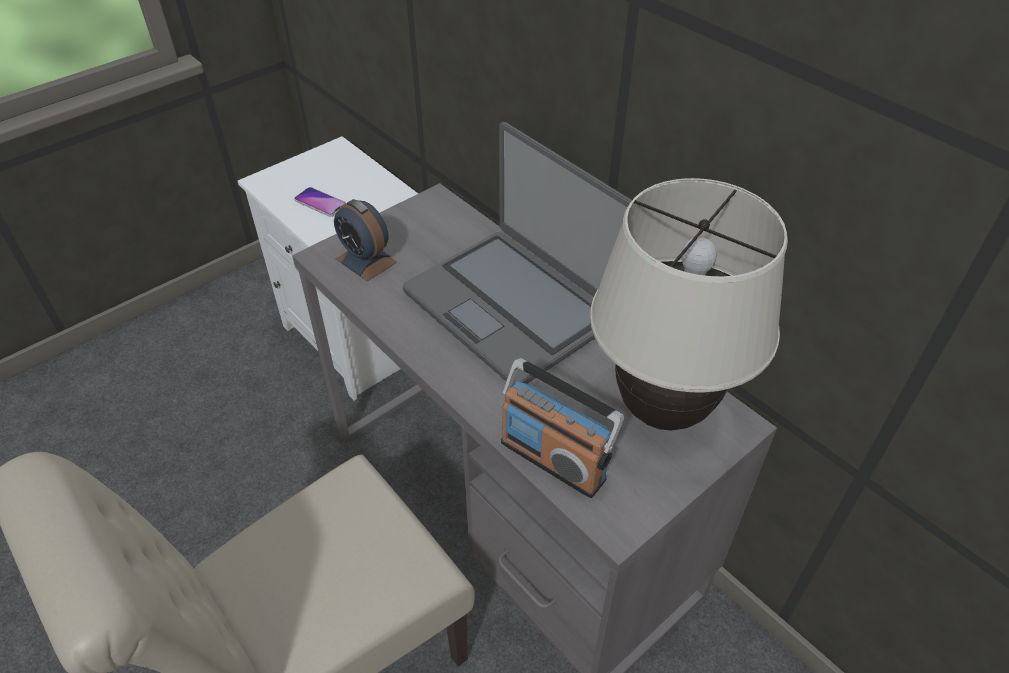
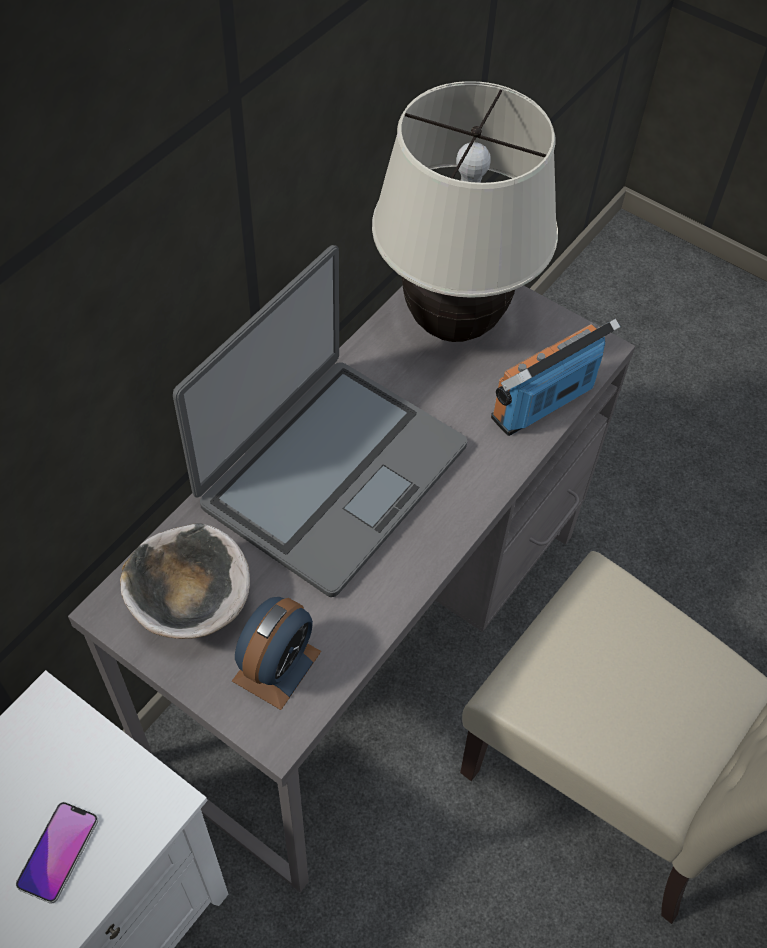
camera: 105 degrees left, 10 degrees up
(427, 229) = (191, 604): none -> bowl
(553, 459) = (544, 403): radio -> radio turned 150 degrees counterclockwise

